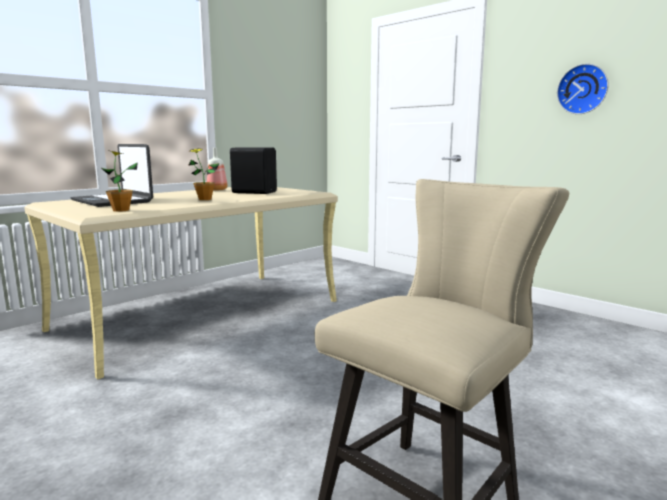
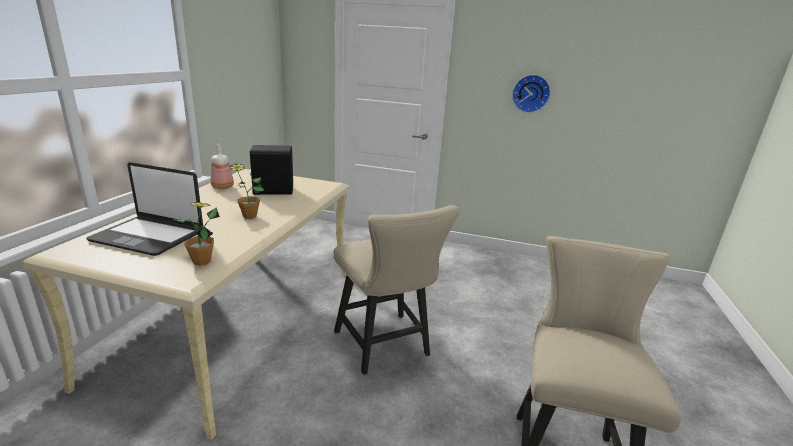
camera: 30 degrees left, 10 degrees up
(314, 357) = (385, 347): none -> beige chair

